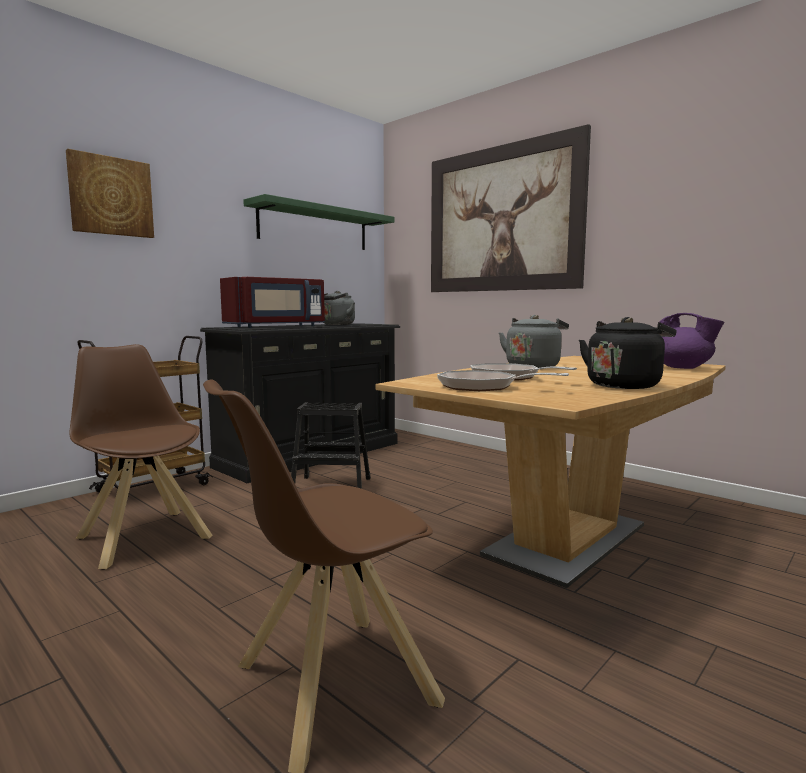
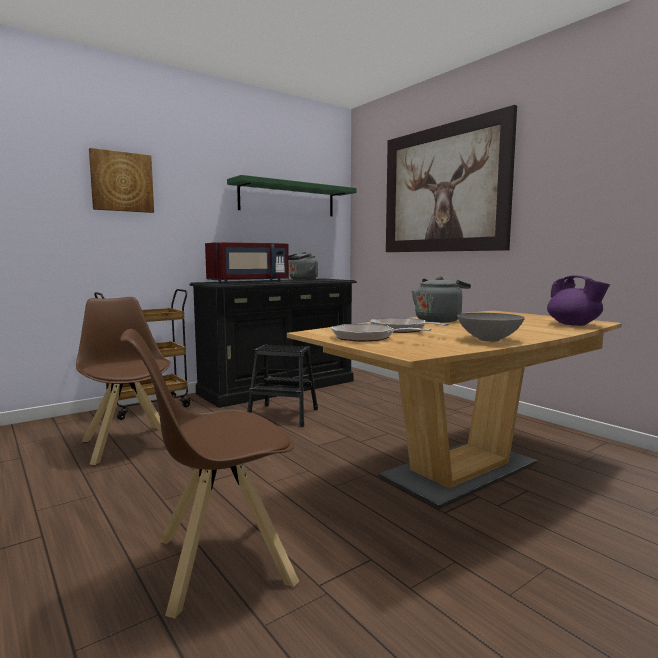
camera: 10 degrees right, 0 degrees up
(624, 385) = (490, 340): black kettle -> grey bowl

